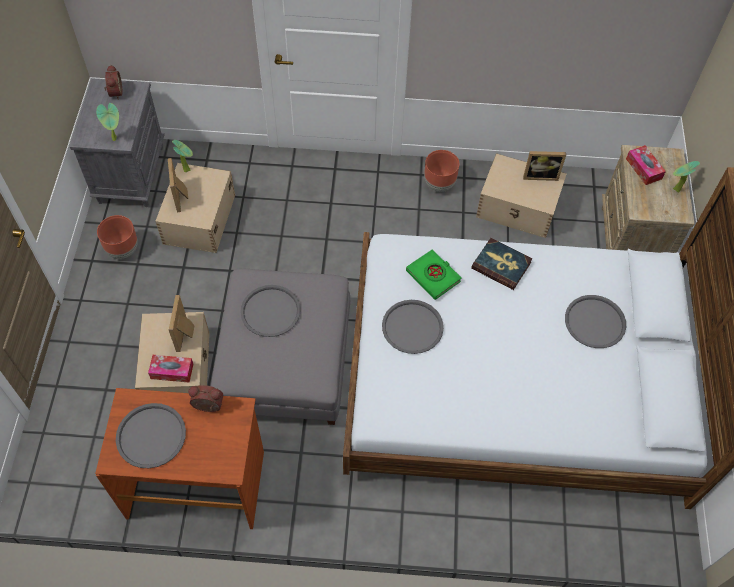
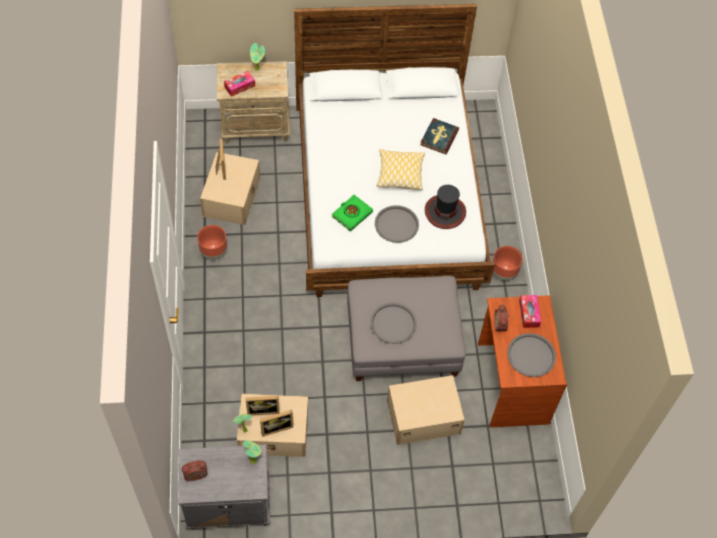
camera: 100 degrees left, 0 degrees up
(123, 250) = (316, 488): brown planter -> brown planter (503, 273)
(172, 371) = (445, 396): tissue box -> tissue box (529, 313)
(186, 334) = (412, 393): picture frame -> picture frame (263, 409)
(428, 392) = (445, 211): none -> hat
(499, 345) = (400, 174): none -> pillow
(501, 265) = (333, 175): book -> book (439, 137)
(595, 322) = (371, 122): grey tray -> none

